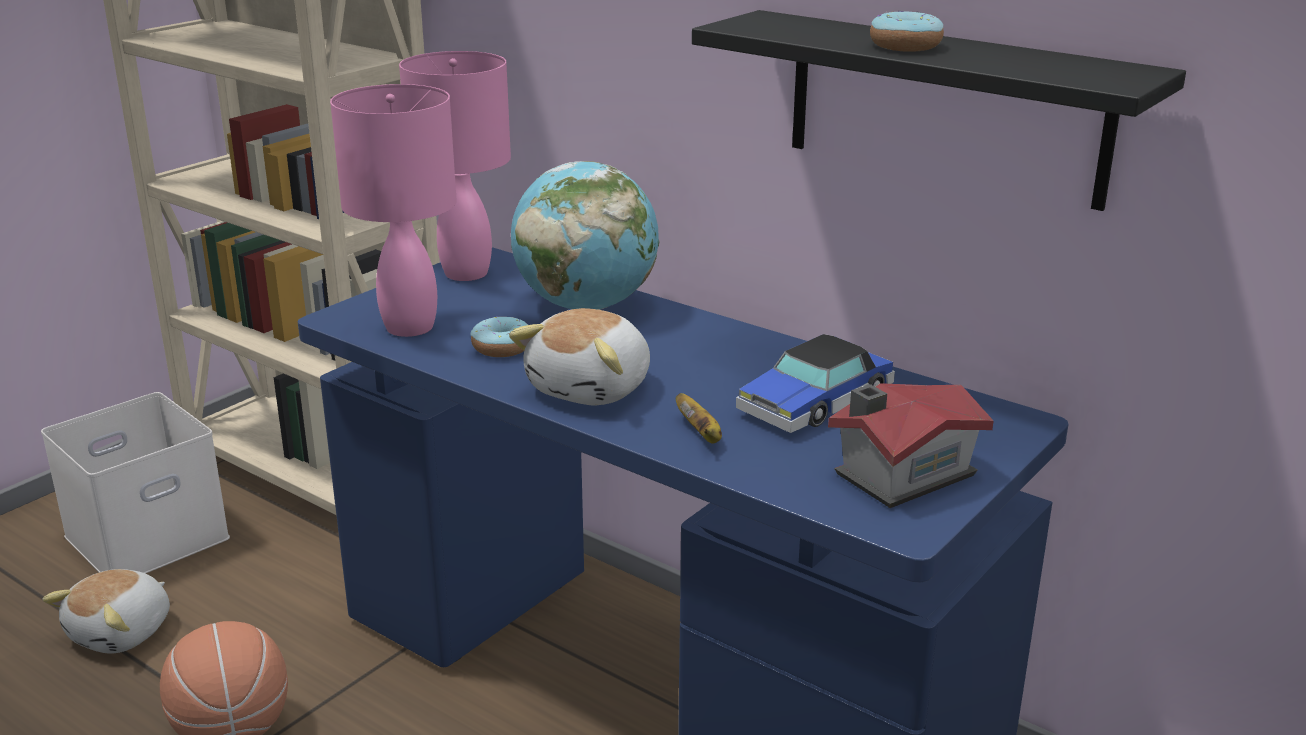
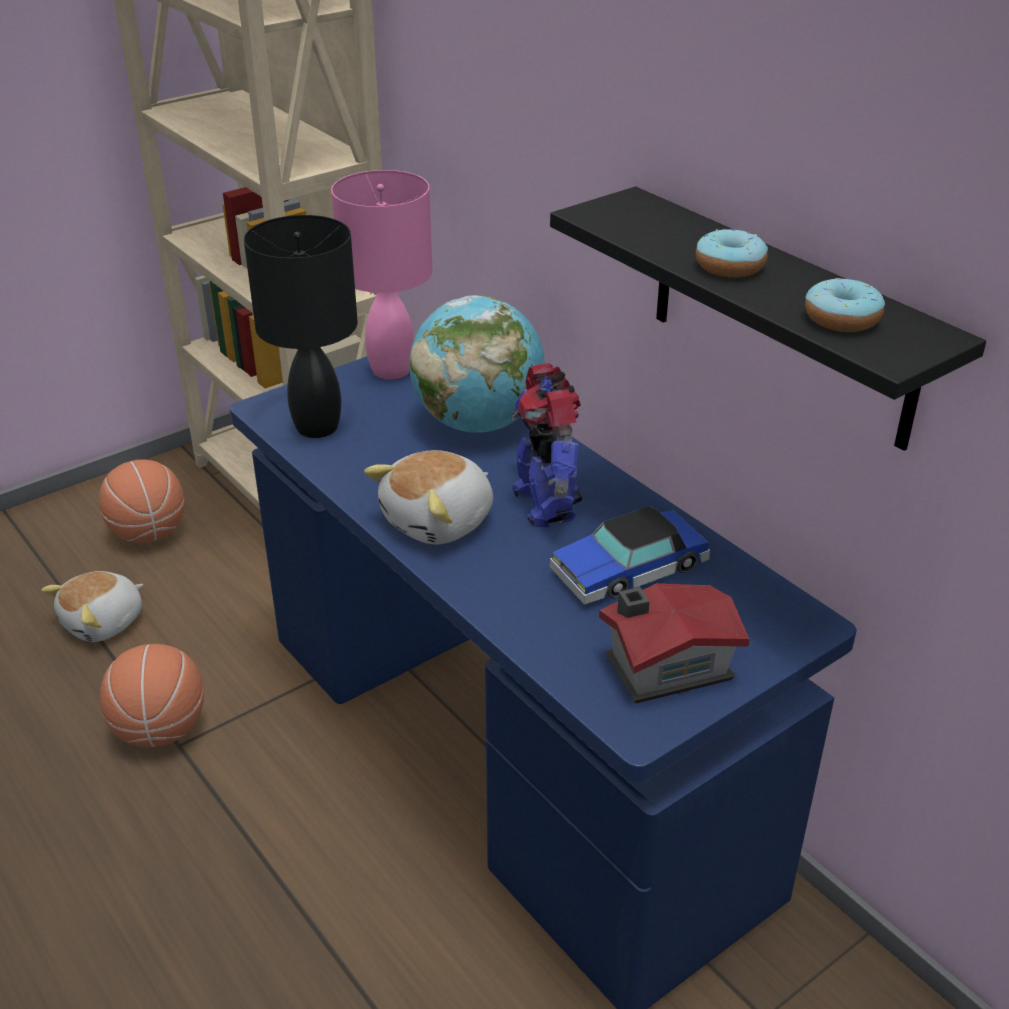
camera: 15 degrees right, 10 degrees up
(148, 535) = (148, 533): white storage box -> basketball
(409, 328) = (317, 428): pink table lamp -> black table lamp
(502, 348) = (383, 462): donut -> donut (841, 319)
(696, 360) = (545, 503): none -> toy robot
(701, 434) = (509, 590): banana -> none

